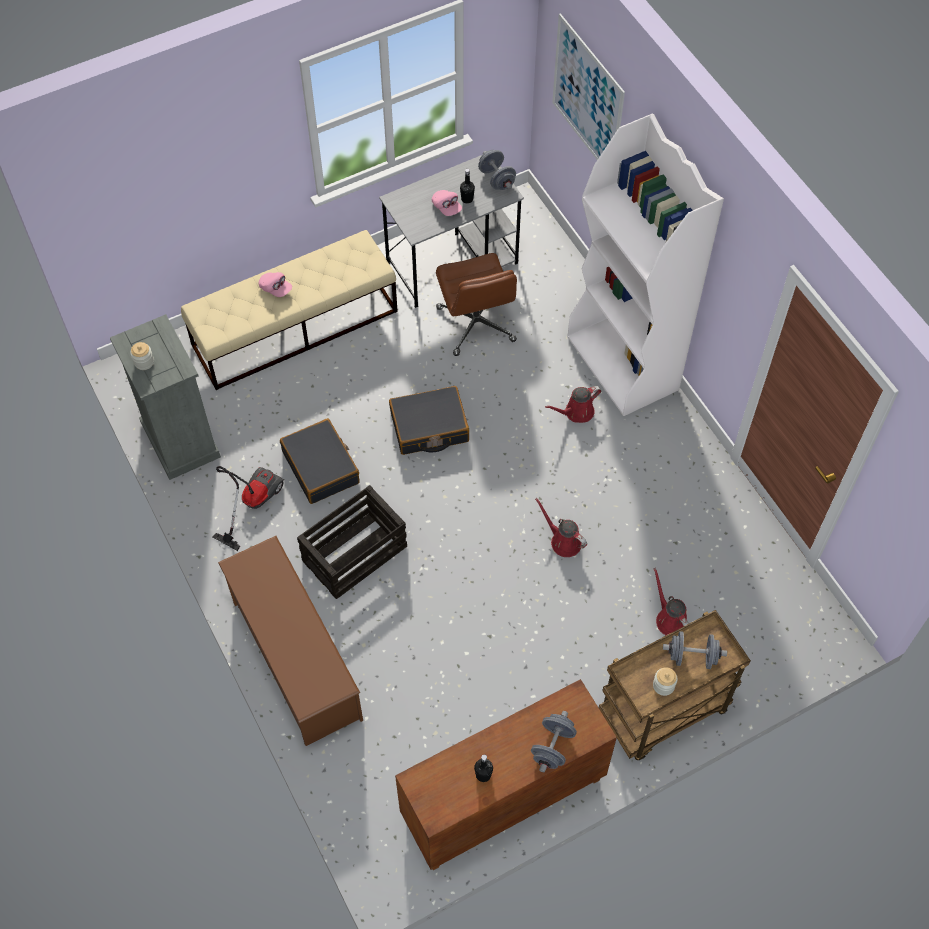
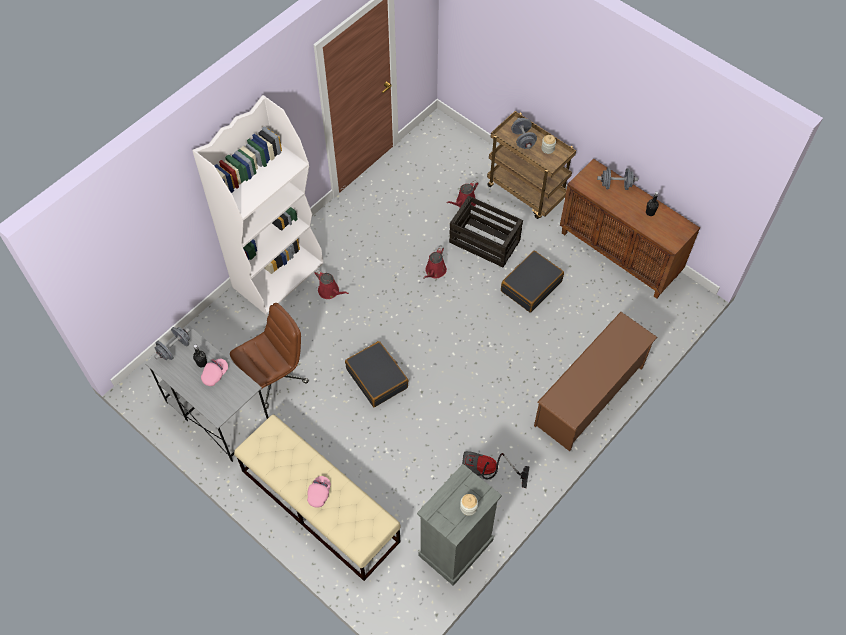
camera: 110 degrees left, 0 degrees up
(321, 467) = (438, 437): black suitcase -> black suitcase (531, 286)
(354, 554) = (498, 389): crate -> crate (485, 241)
(587, 97) = (134, 244): picture -> none

